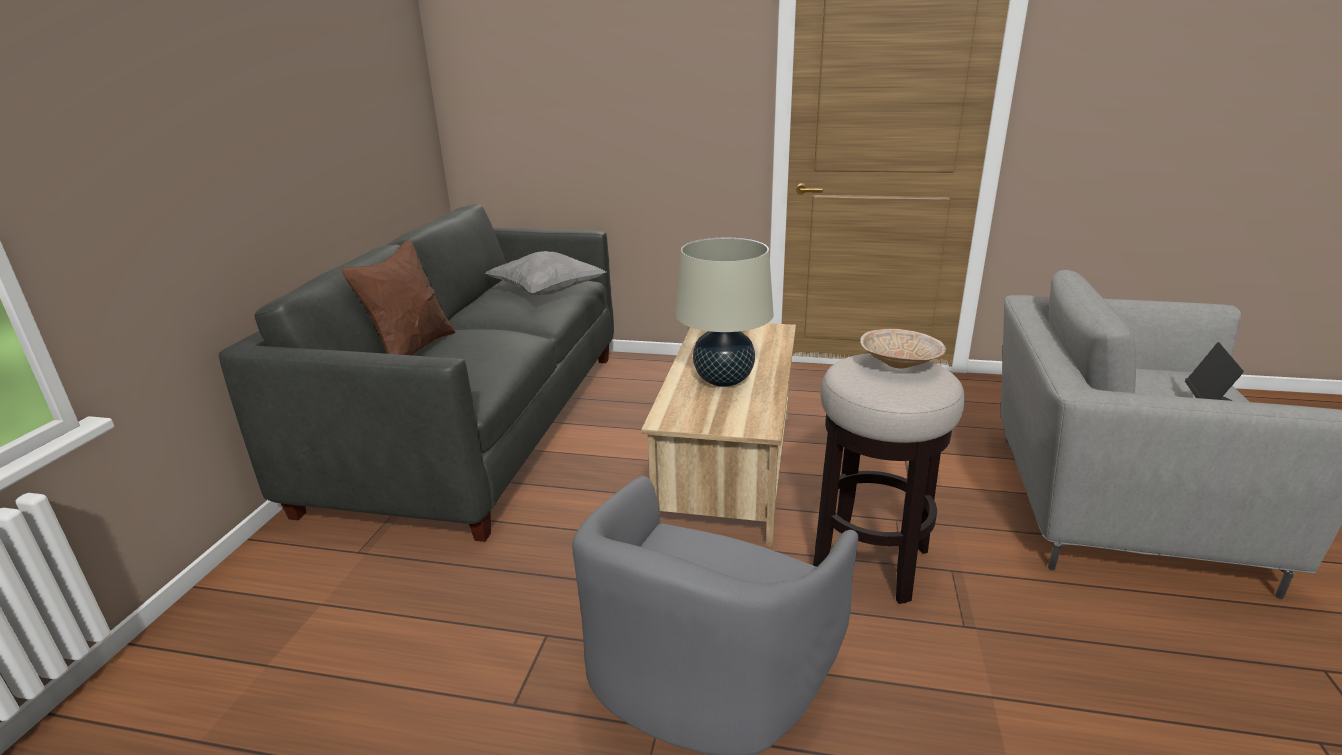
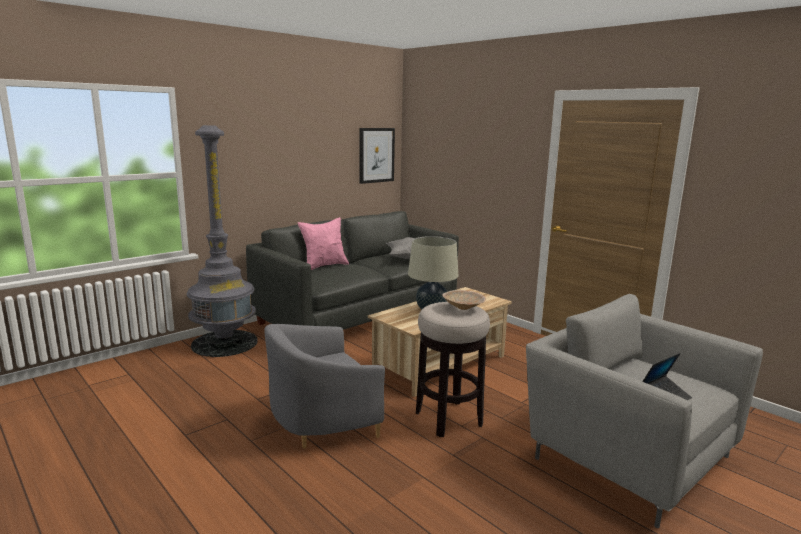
camera: 35 degrees right, 10 degrees down
(263, 600) = (224, 343): none -> grey floor lamp
(398, 95) = (376, 155): none -> picture
(412, 350) = (324, 266): brown pillow -> pink pillow

